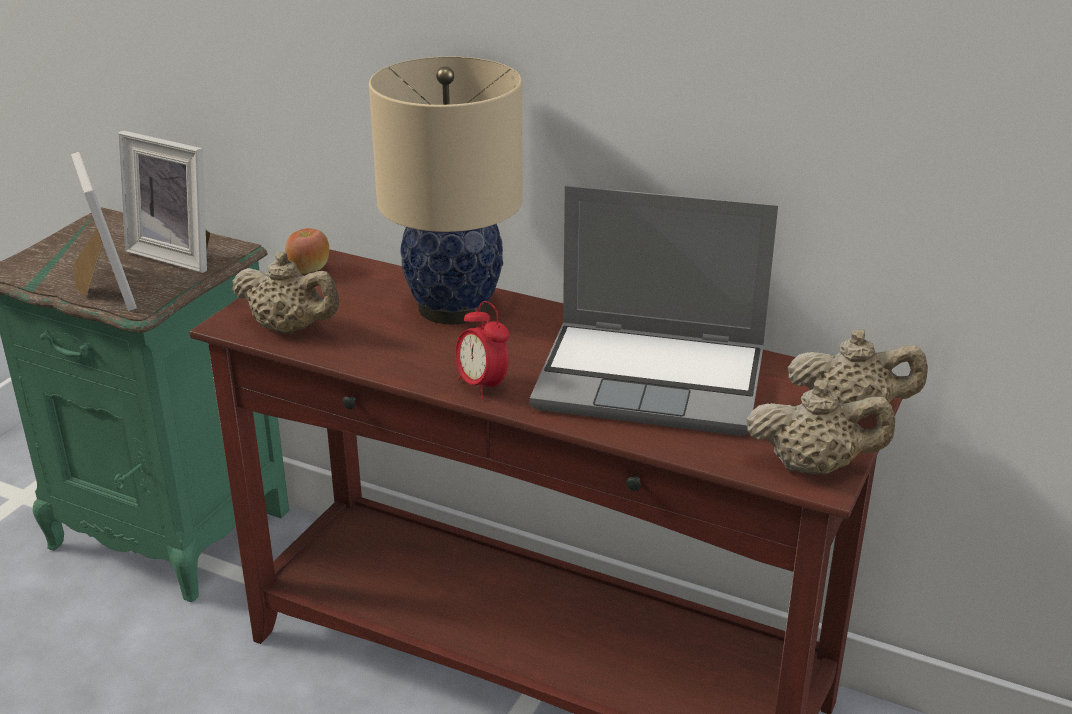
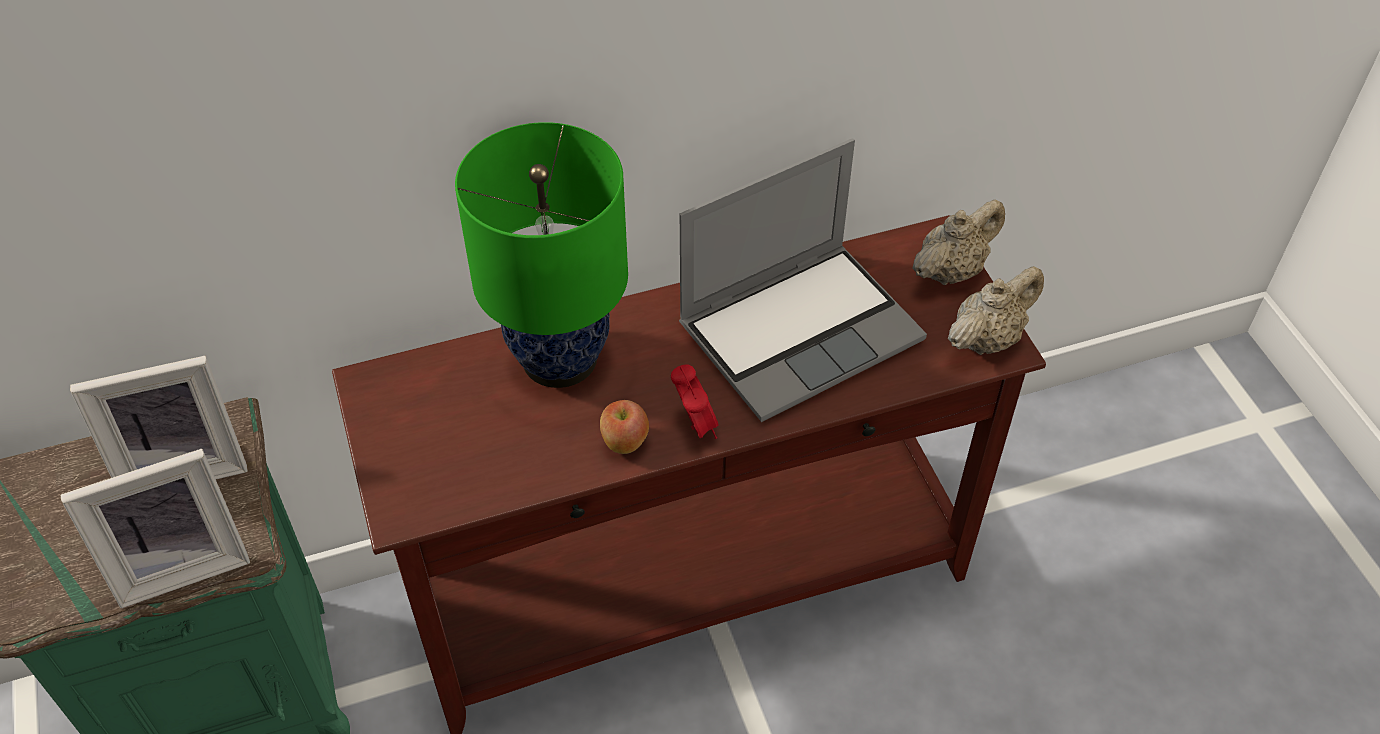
camera: 45 degrees left, 20 degrees up
(103, 291) = (181, 563): picture frame -> picture frame turned 135 degrees clockwise
(290, 329) = (461, 481): beige teapot -> none
(309, 270) = (374, 402): apple -> apple (624, 442)
(453, 306) = (559, 358): beige table lamp -> green table lamp
(482, 386) = (695, 427): alarm clock -> alarm clock turned 120 degrees counterclockwise

